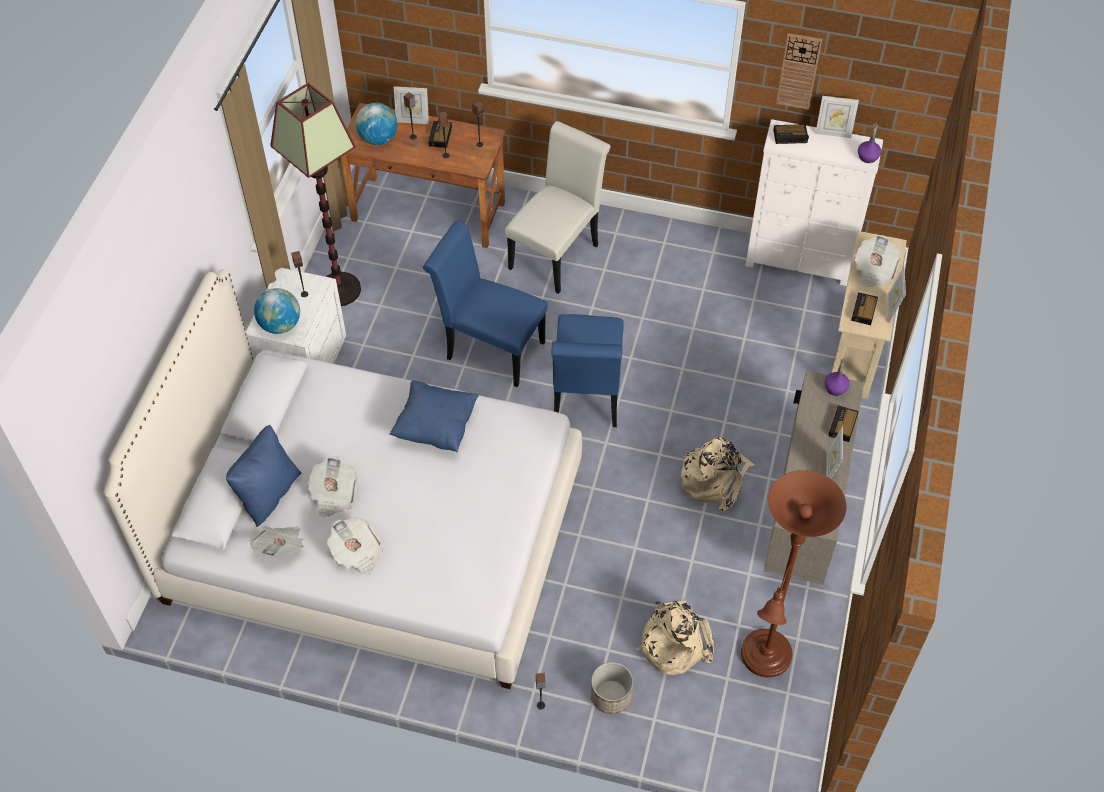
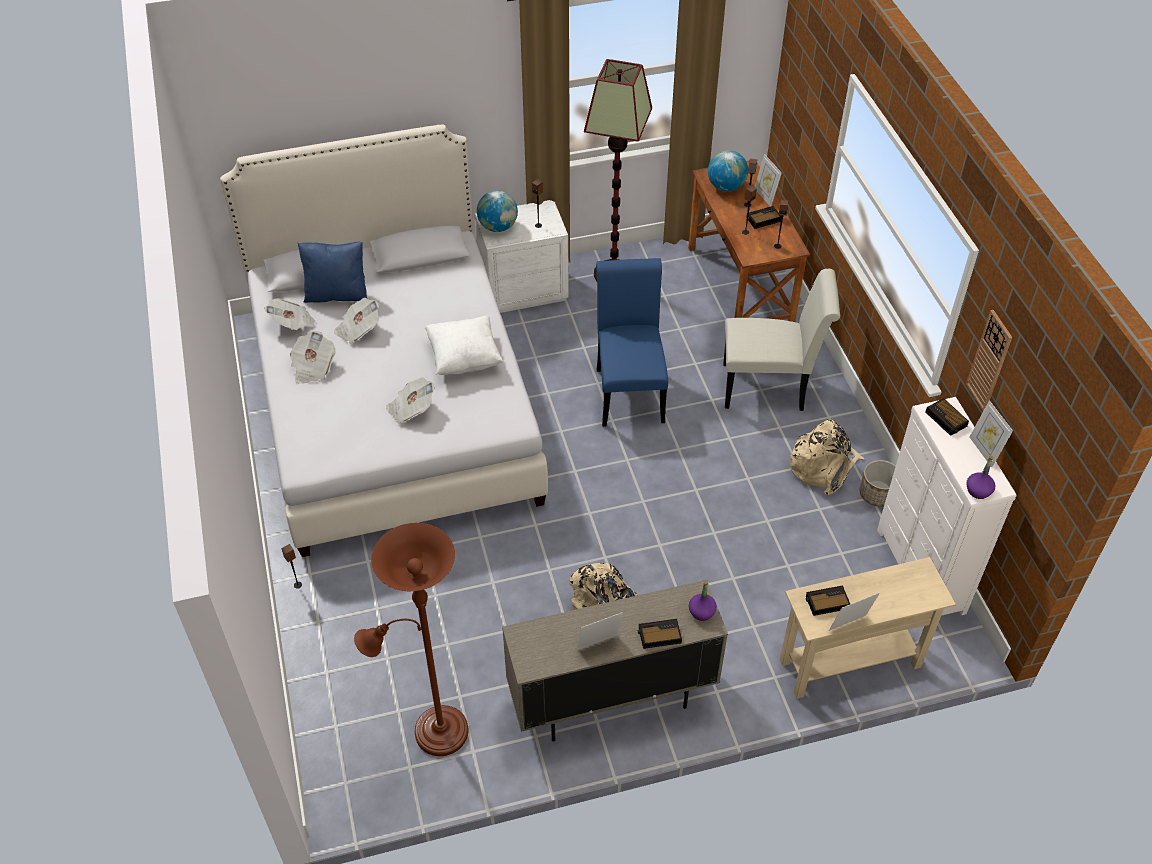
camera: 60 degrees right, 5 degrees down
(435, 427) = (464, 358): blue pillow -> white pillow
(586, 398) = (626, 478): blue chair -> none
(610, 696) = (332, 630): planter -> planter (877, 493)
(673, 642) = (412, 653): beige backpack -> beige backpack (823, 466)
(874, 271) = (888, 591): newspaper -> newspaper (411, 409)

